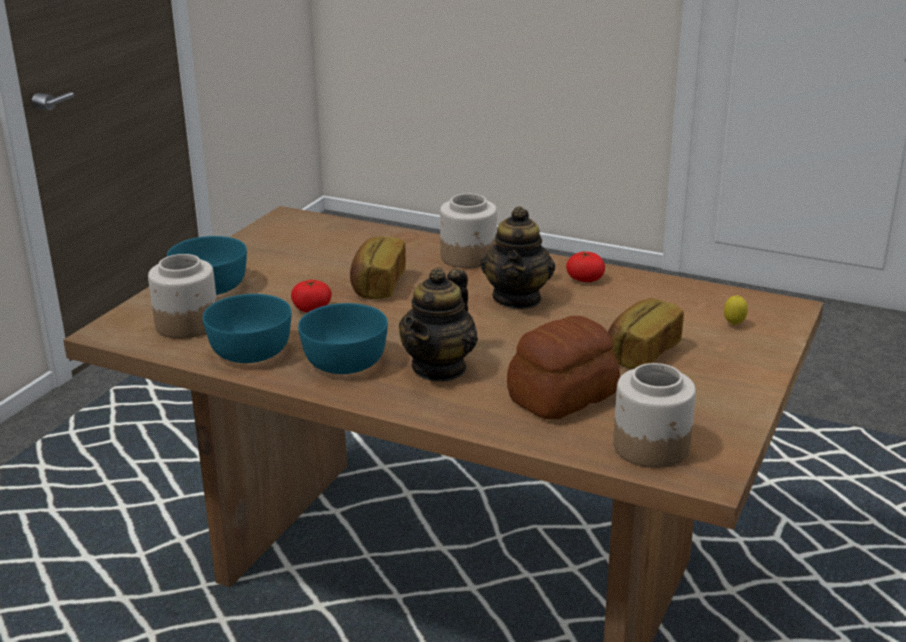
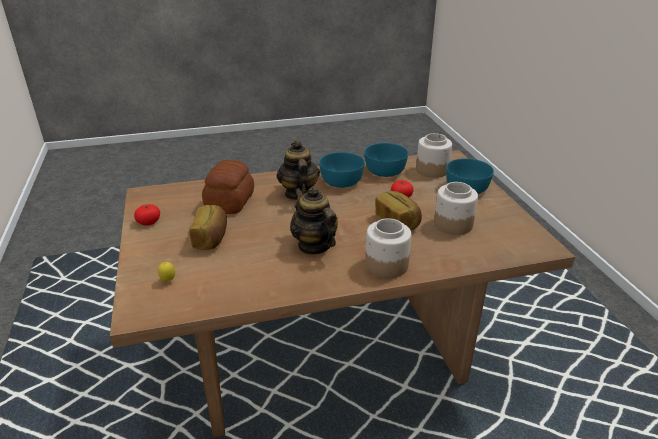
camera: 140 degrees right, 5 degrees up
(585, 279) = (293, 279): tomato -> tomato (149, 222)
(652, 447) = (173, 196): jar -> jar (452, 224)

